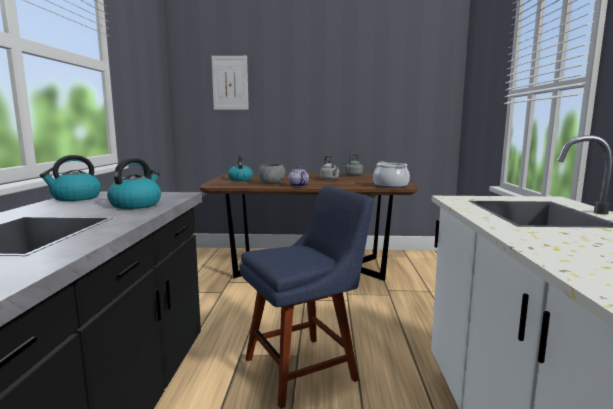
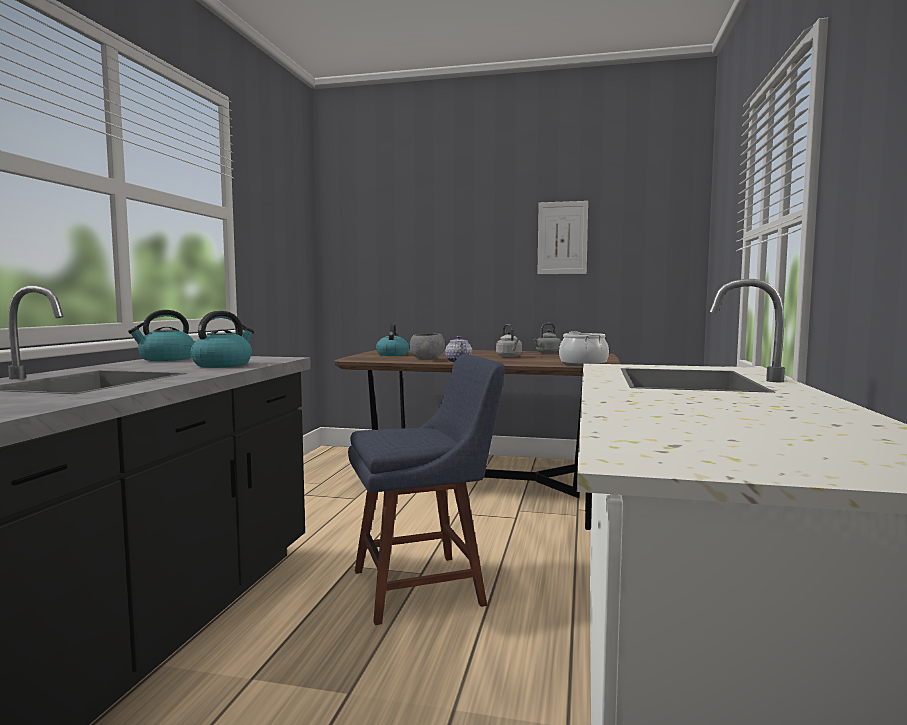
camera: 10 degrees right, 5 degrees down
(230, 83) = (391, 232): picture -> picture (562, 238)

